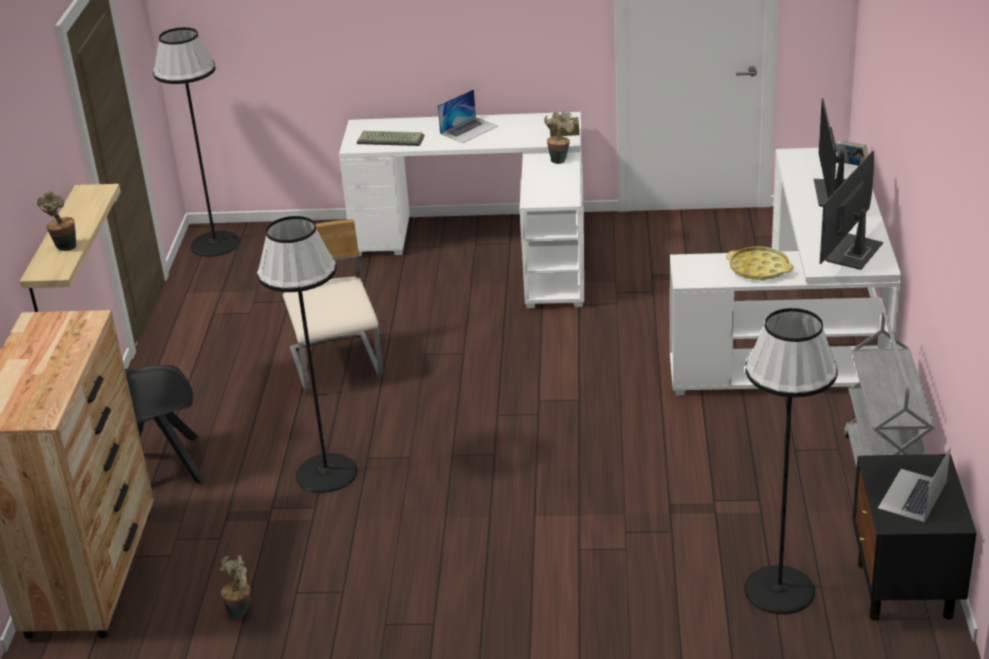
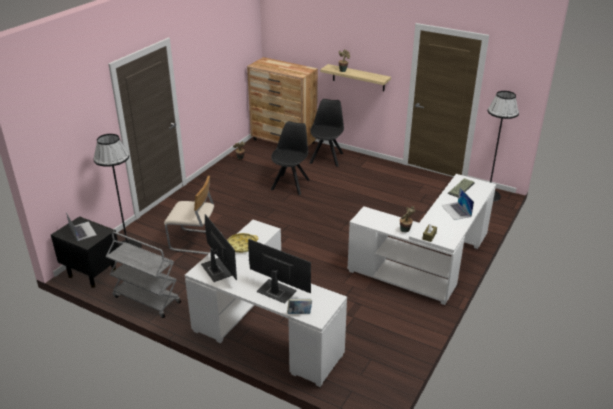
camera: 115 degrees right, 0 degrees up
(326, 473) = (291, 184): black floor lamp -> black chair
(337, 364) = (359, 201): beige chair -> beige chair (195, 242)

